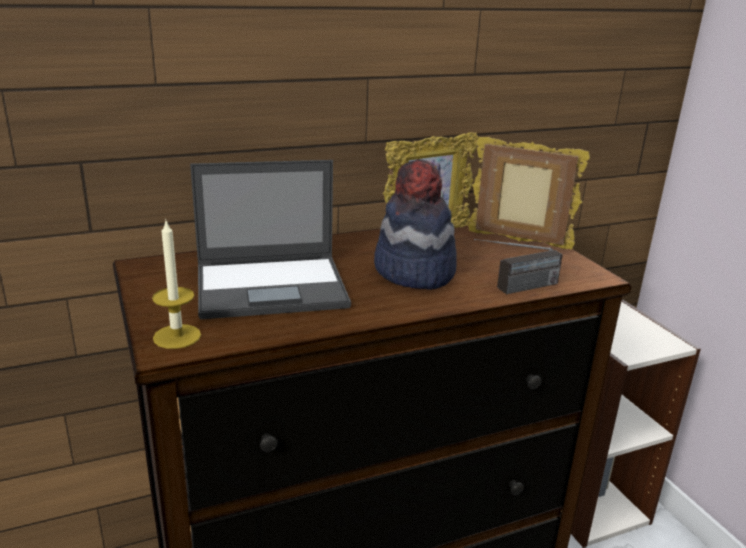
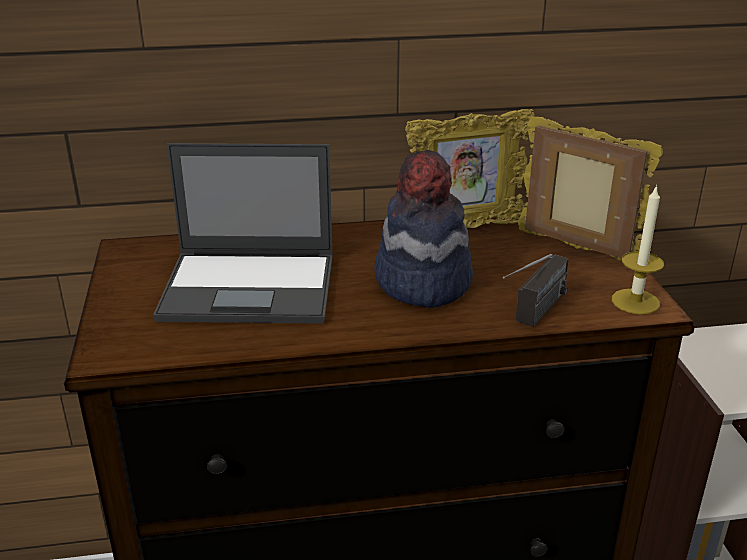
camera: 15 degrees right, 5 degrees up
(177, 336) = (123, 340): candle -> candle (635, 301)
(514, 289) = (533, 316): radio -> radio turned 45 degrees counterclockwise

